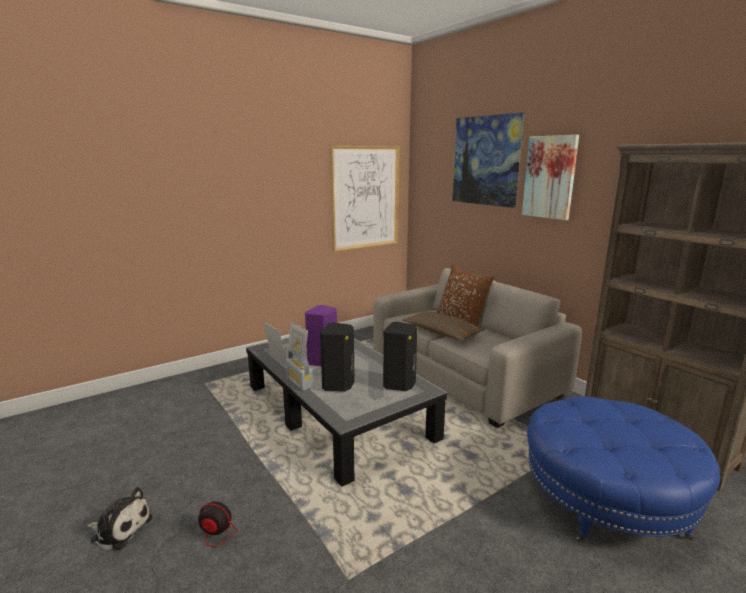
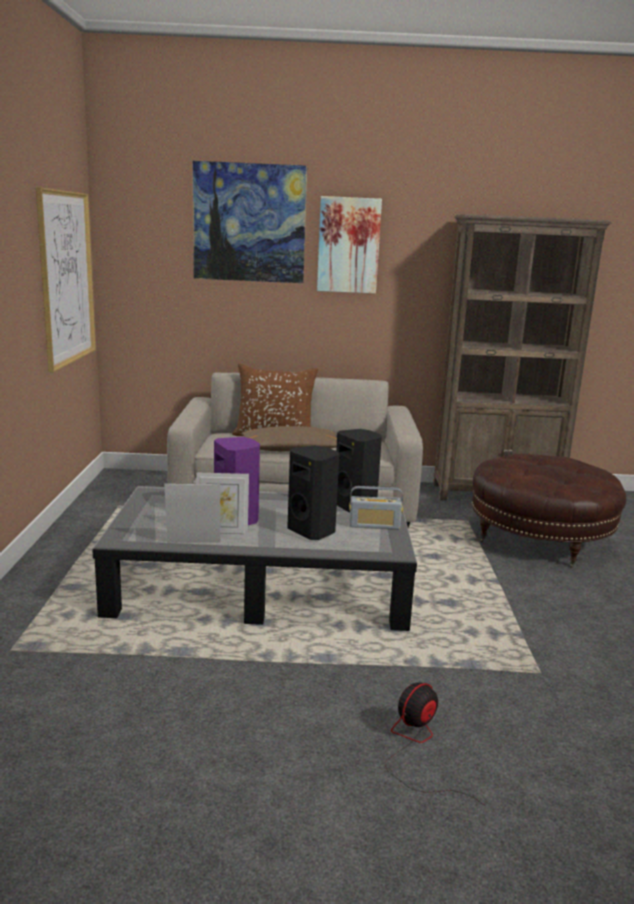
camera: 55 degrees left, 0 degrees up
(120, 529) = (324, 808): plush toy -> none
(299, 382) = (271, 547): radio -> radio (374, 525)
(605, 500) = (539, 539): blue ottoman -> brown ottoman

